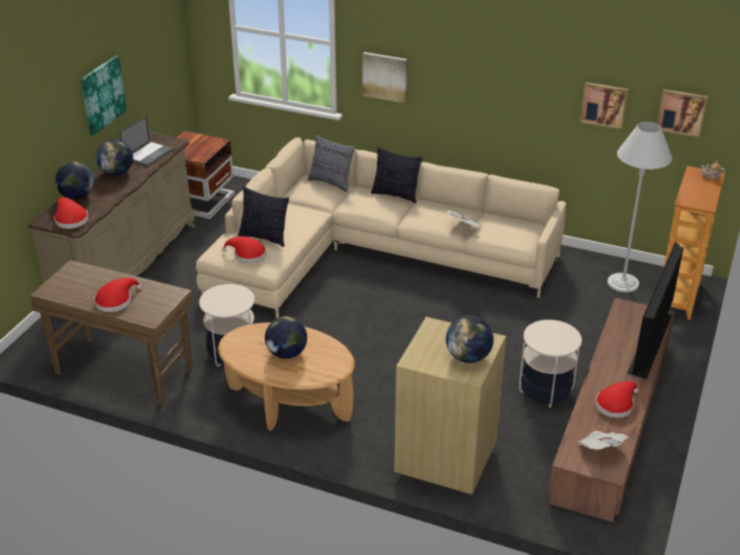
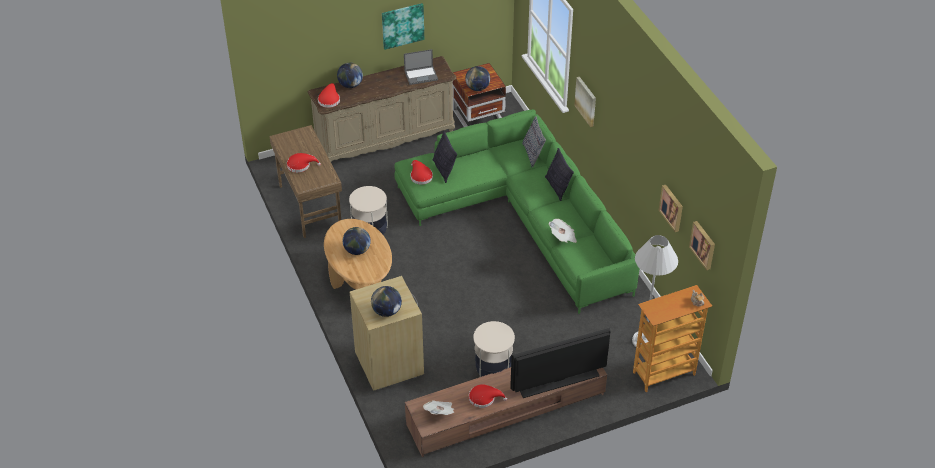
camera: 45 degrees right, 10 degrees up
(117, 172) = (389, 80): globe -> globe (477, 88)
(367, 254) = (522, 217): beige sofa -> green sofa

